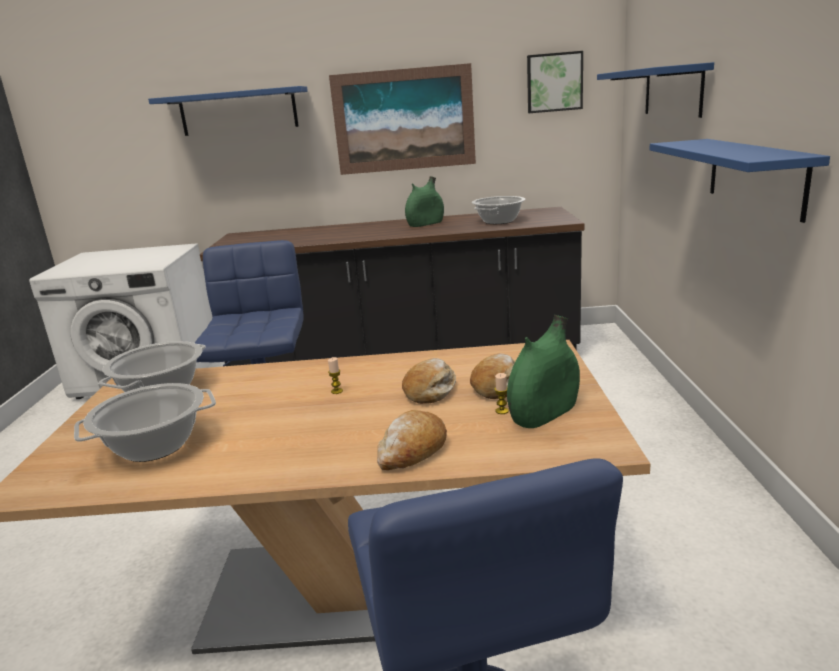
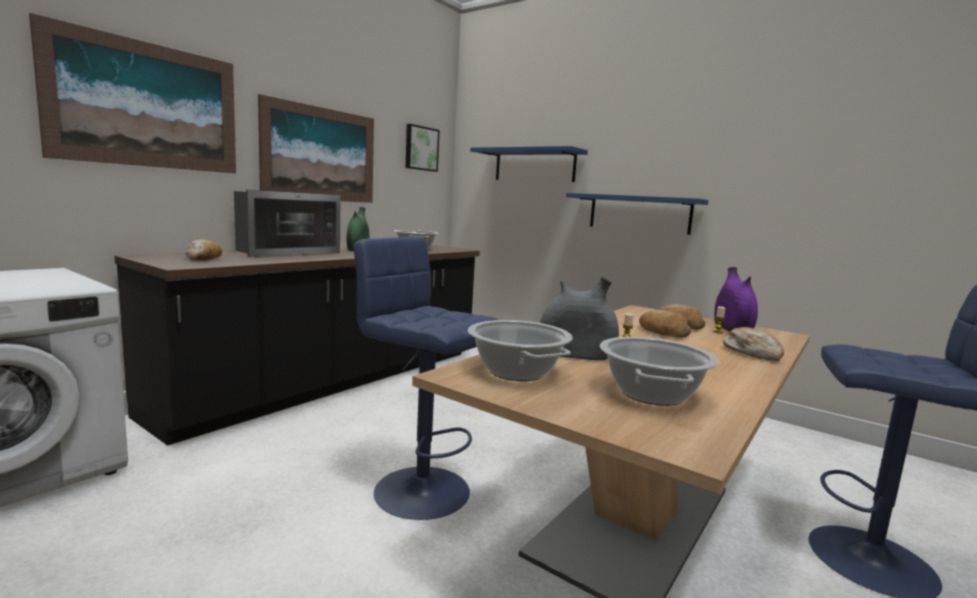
camera: 55 degrees left, 10 degrees down
(238, 112) = (147, 105): blue shelf -> picture
(246, 391) = (576, 355): none -> grey vase
(262, 238) = (203, 258): none -> bread
(346, 228) = (284, 252): none -> microwave
(544, 413) = (732, 329): green vase -> purple vase

